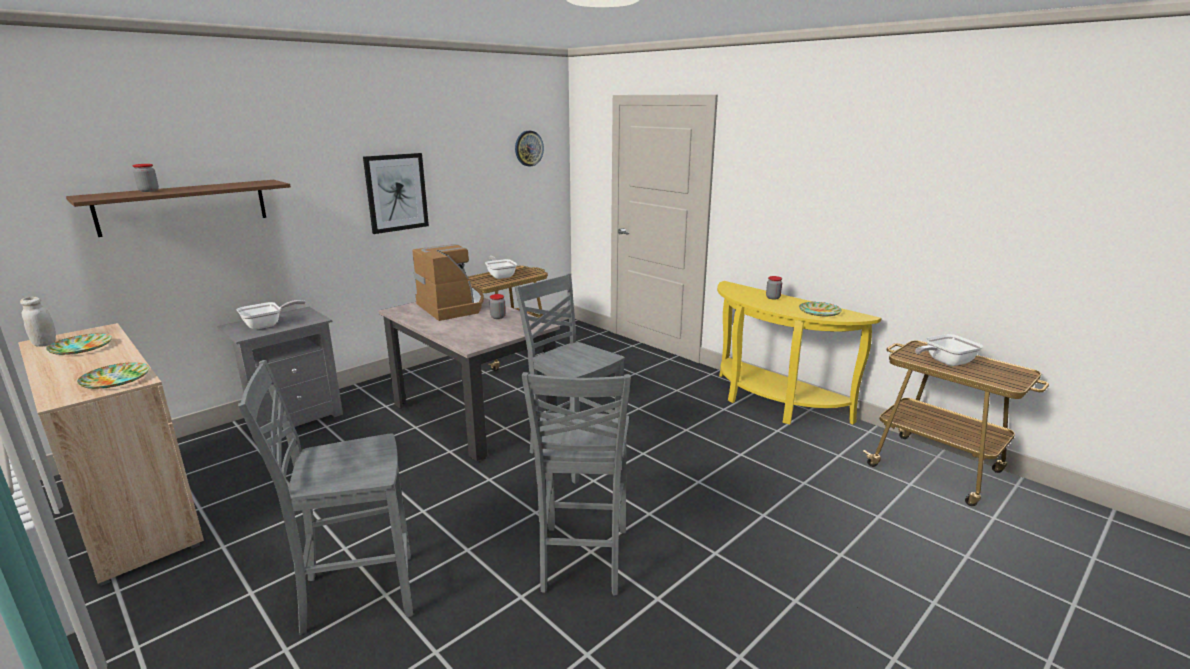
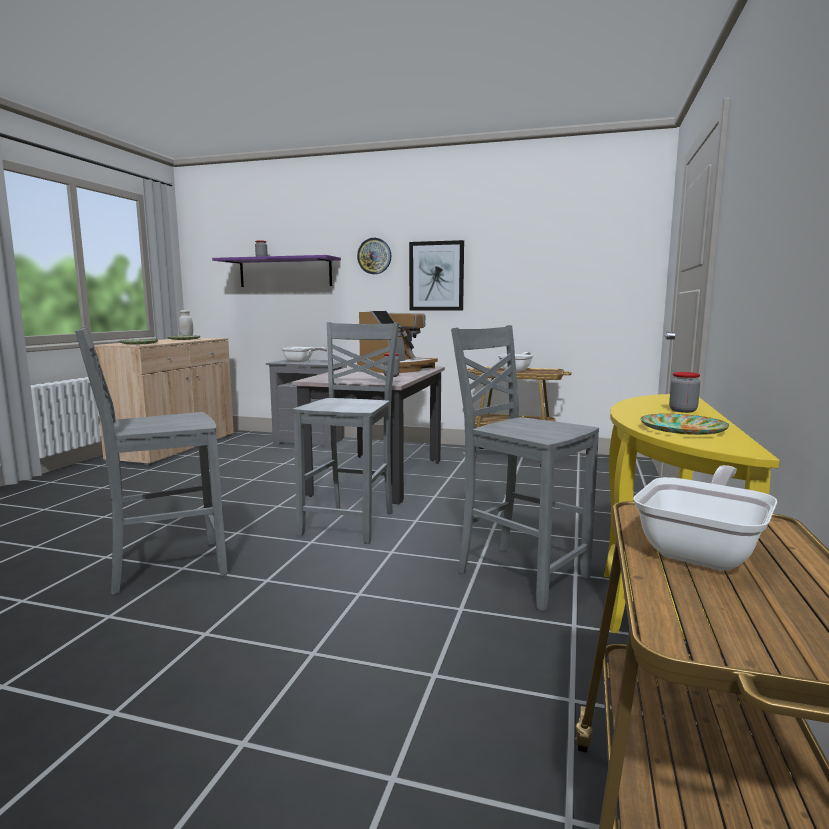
camera: 60 degrees right, 10 degrees down
(184, 207) = (285, 272): brown shelf -> purple shelf
(356, 594) = (103, 509): grey chair -> grey chair (520, 574)
(528, 148) = (600, 239): wall clock -> wall clock (374, 256)
(945, 362) = (704, 550): frying pan -> frying pan turned 90 degrees clockwise

